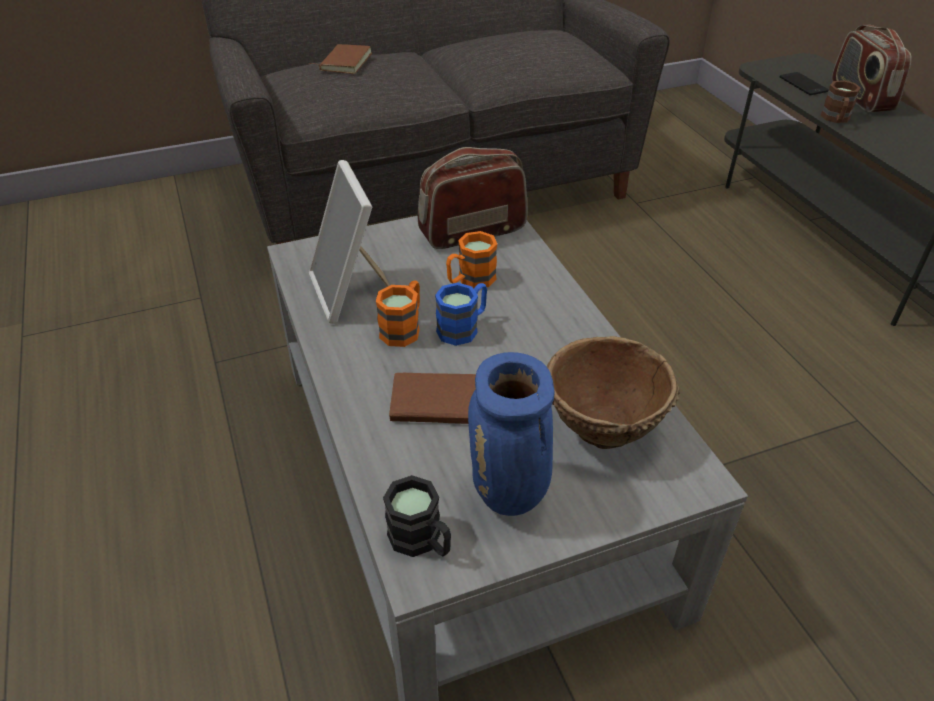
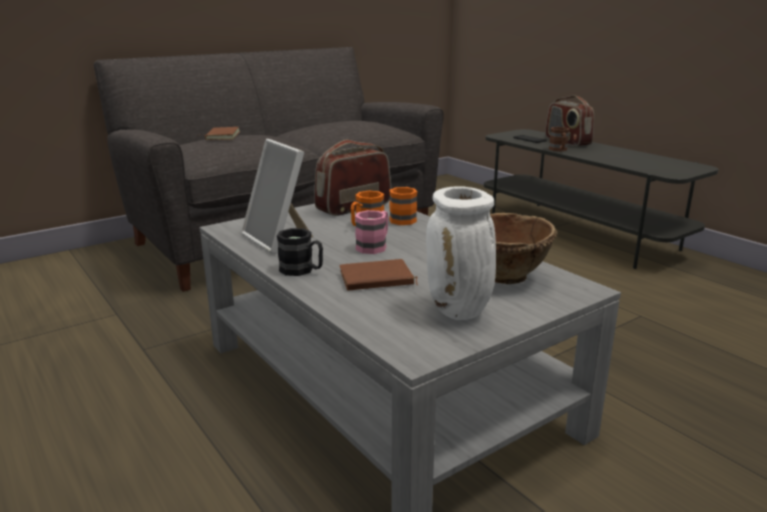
camera: 15 degrees left, 20 degrees down
(404, 328) = (330, 250): orange mug -> orange mug (404, 218)
(422, 541) = (408, 341): black mug -> black mug (302, 270)
(463, 327) = (374, 246): blue mug -> pink mug
(510, 494) = (459, 311): blue vase -> white vase

